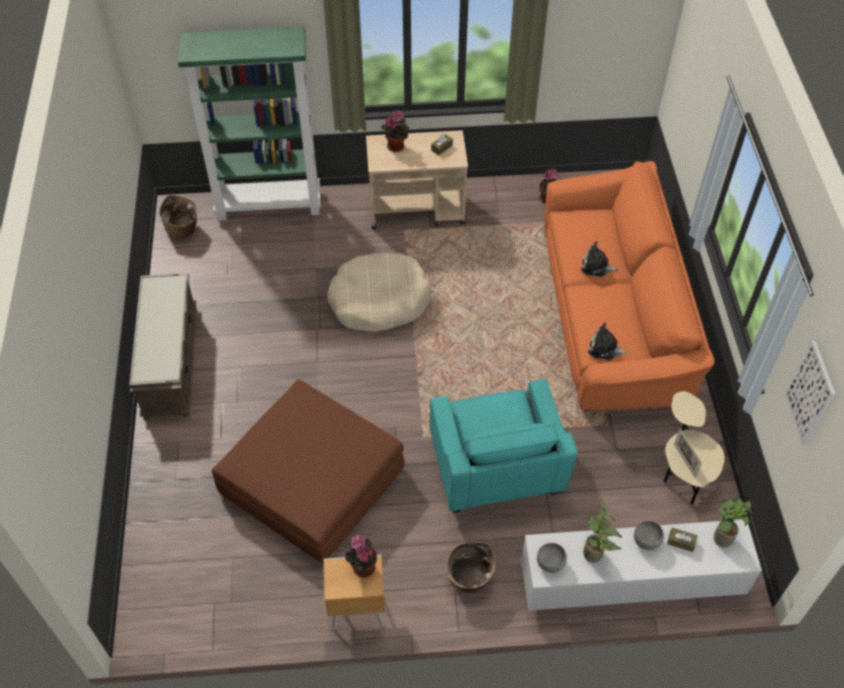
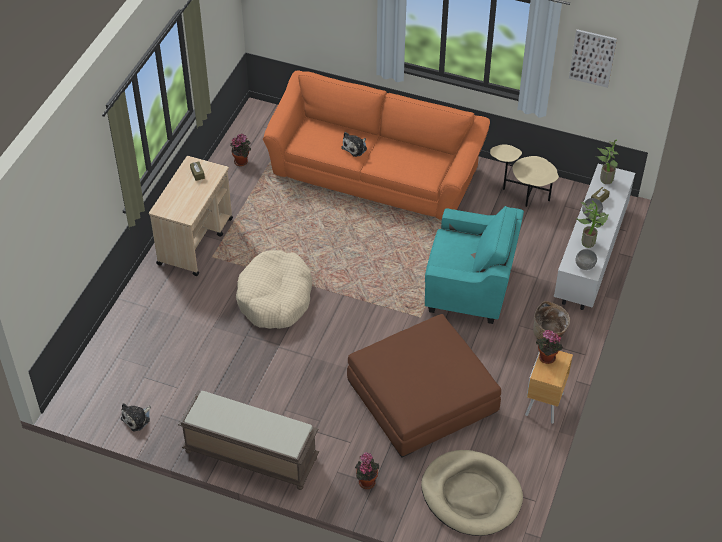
camera: 65 degrees left, 5 degrees down
(183, 230) = (102, 404): basket -> none
(195, 579) = (471, 495): none -> beige dog bed
(269, 204) = (117, 334): green bookcase -> none
(396, 146) = (175, 199): potted plant -> potted plant (366, 481)
(604, 348) = (430, 173): plush toy -> plush toy (137, 419)
(684, 461) = (535, 177): picture frame -> none

